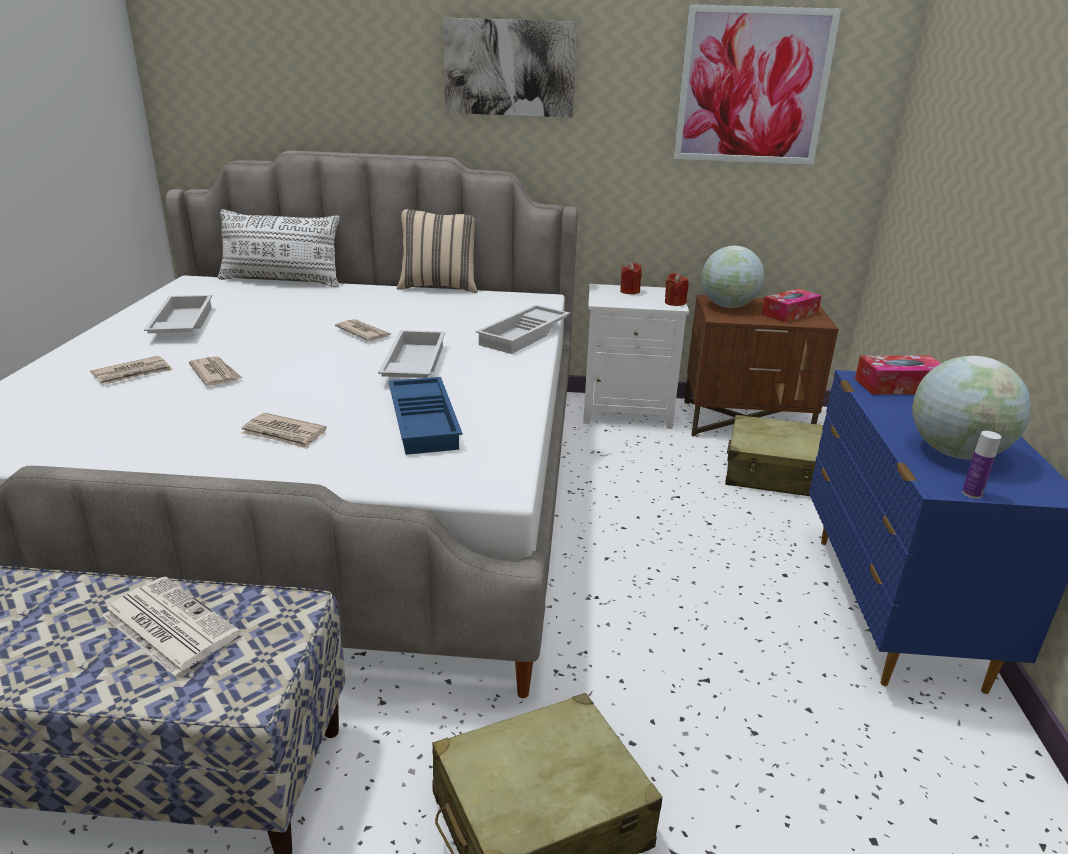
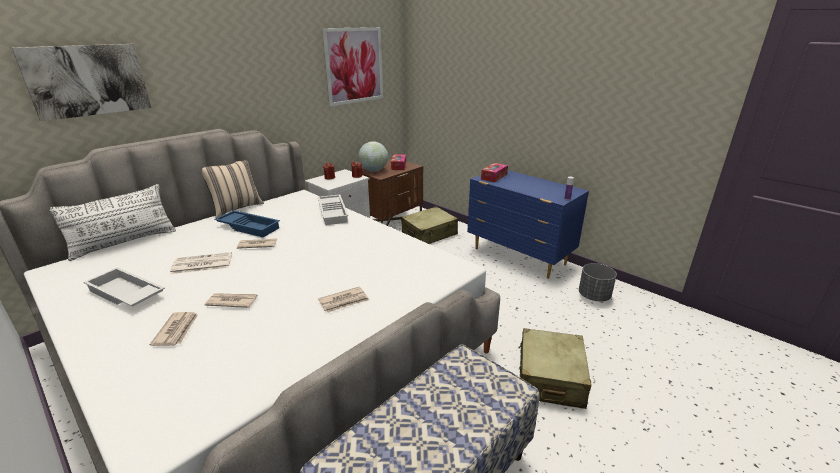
camera: 50 degrees left, 0 degrees up
(168, 625) = (441, 400): newspaper -> newspaper (201, 264)
(412, 365) = (319, 246): white tray -> none
(425, 422) = (385, 263): blue tray -> blue tray (249, 227)
(509, 68) = (239, 70): picture -> picture (88, 80)
(934, 796) = (594, 296): none -> grey planter
(956, 453) = (543, 190): globe -> none

